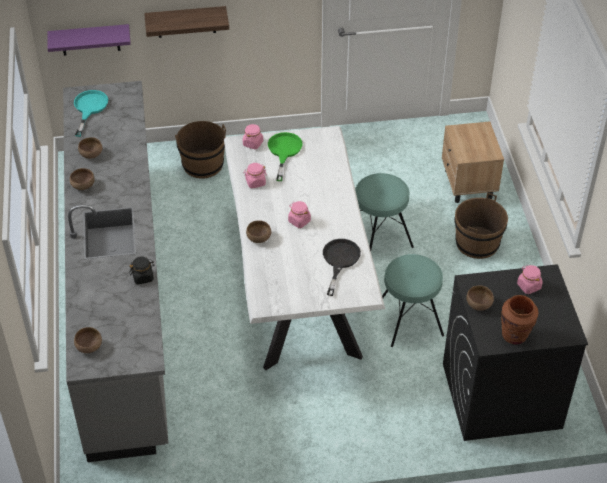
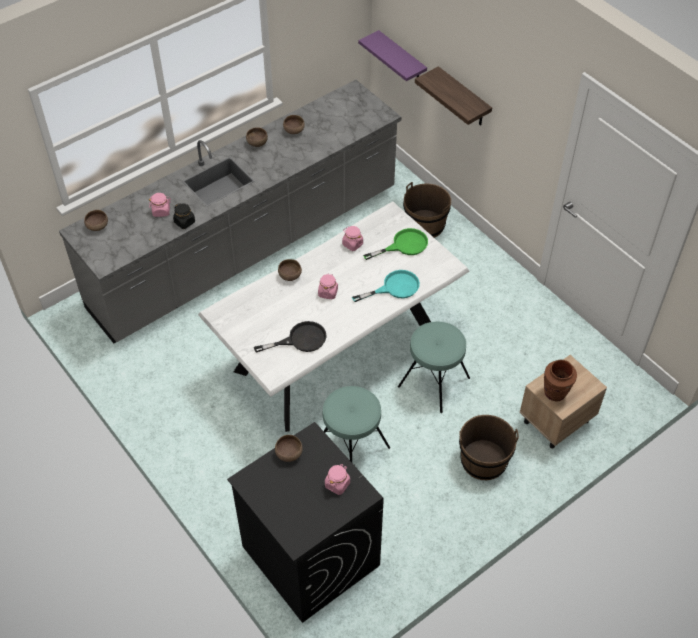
camera: 60 degrees right, 5 degrees up
(89, 108) = (344, 104): turquoise frying pan -> turquoise frying pan (394, 287)
(253, 143) = (397, 221): pink jar -> pink jar (161, 211)
(514, 335) = (268, 496): brown vase -> brown vase (555, 393)

